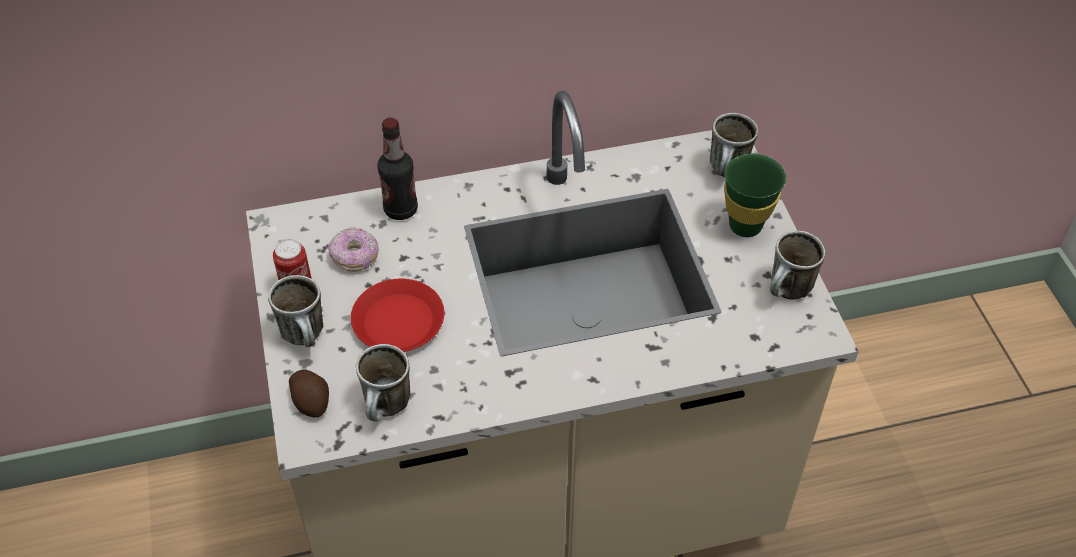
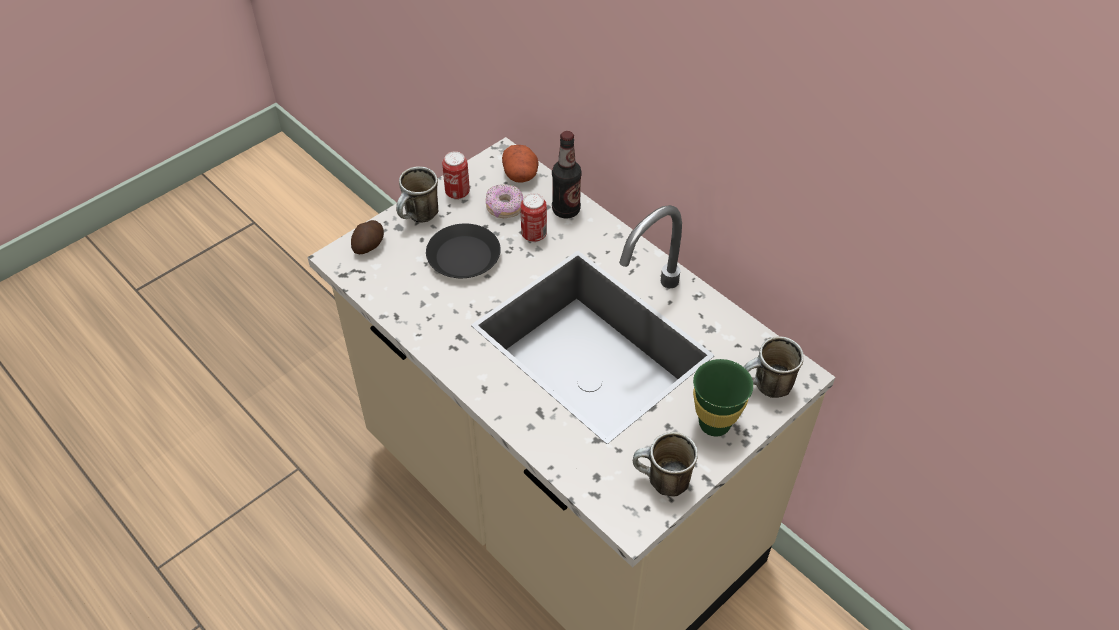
camera: 60 degrees right, 0 degrees up
(317, 223) = (521, 174): none -> potato
(387, 409) = (386, 286): mug -> none
(399, 321) = (464, 257): red plate -> black plate
(415, 250) = (534, 235): none -> can

